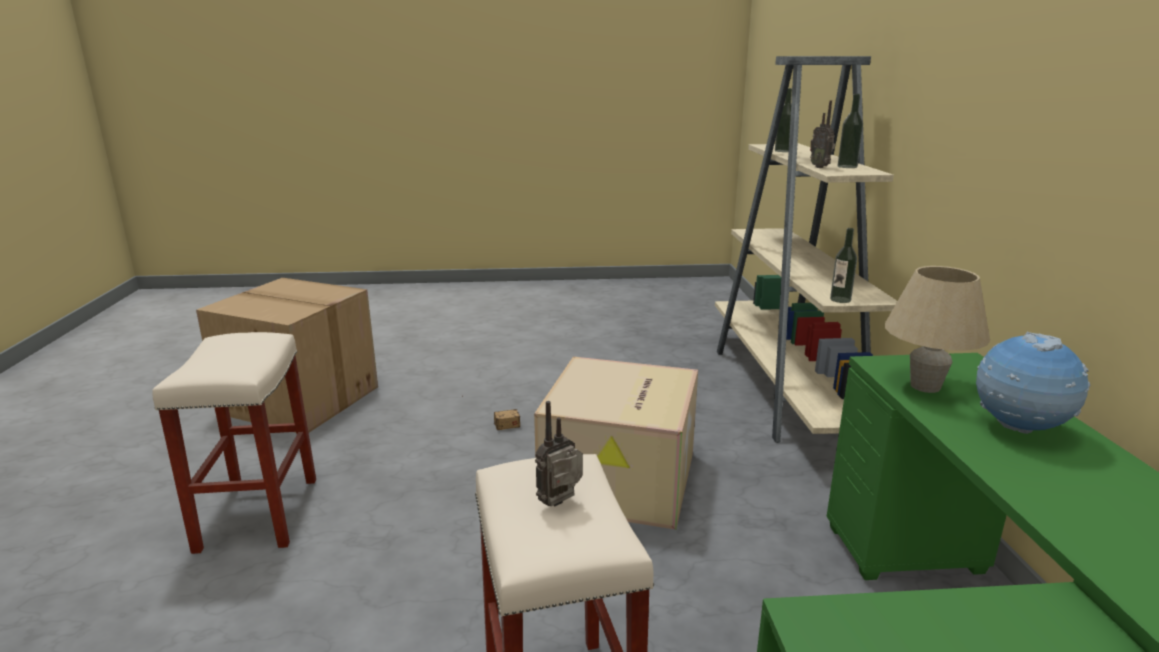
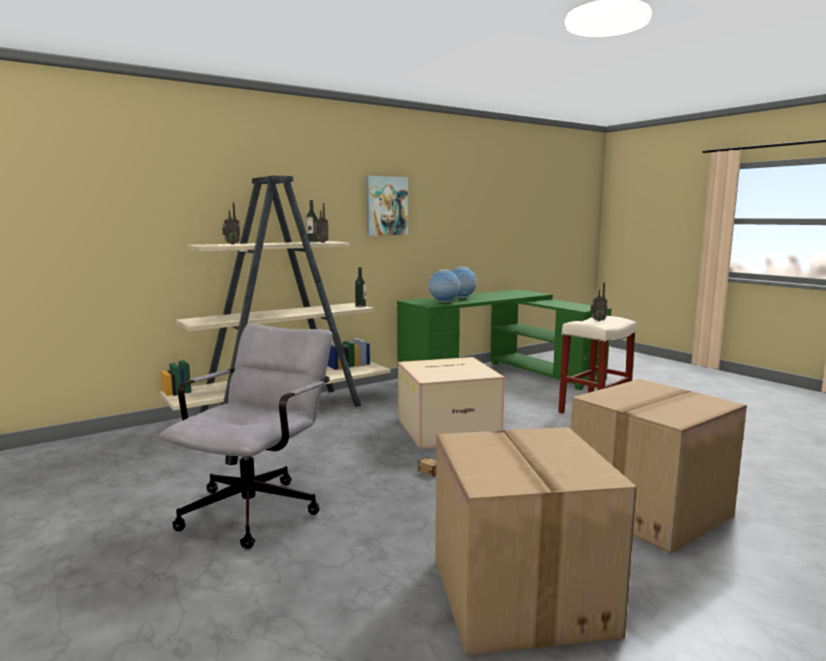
camera: 120 degrees left, 10 degrees down
(258, 513) = (649, 510): beige stool -> cardboard box
(536, 349) = (258, 506): none -> grey office chair
(782, 151) = (244, 244): bottle -> none
(800, 149) = (231, 244): none -> radio
(925, 386) = (444, 302): beige table lamp -> globe
(1028, 117) = (386, 206): none -> picture

